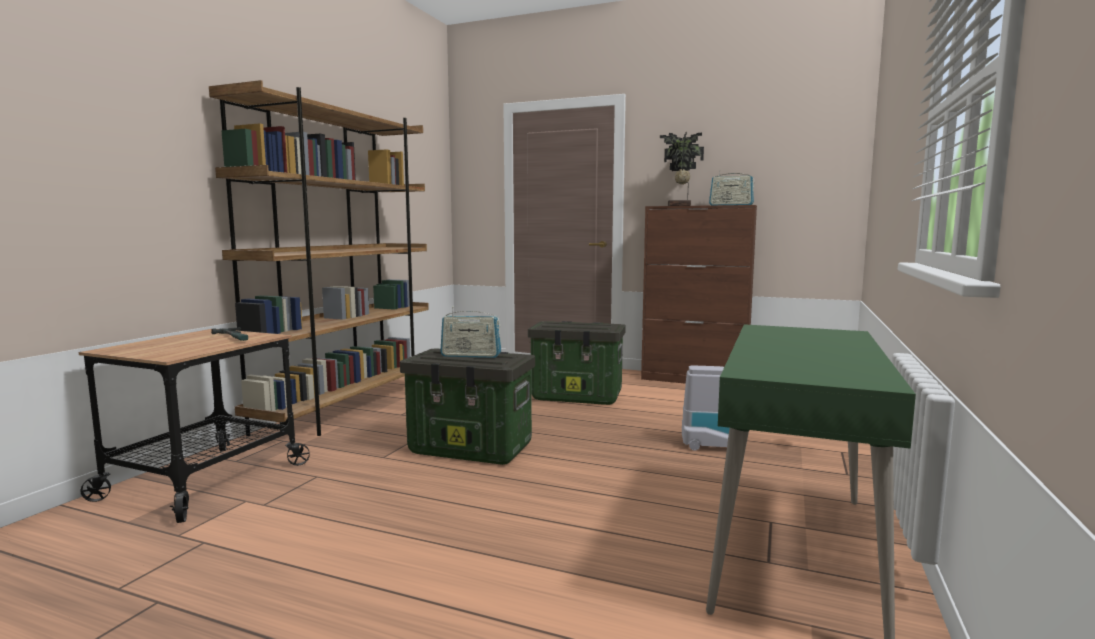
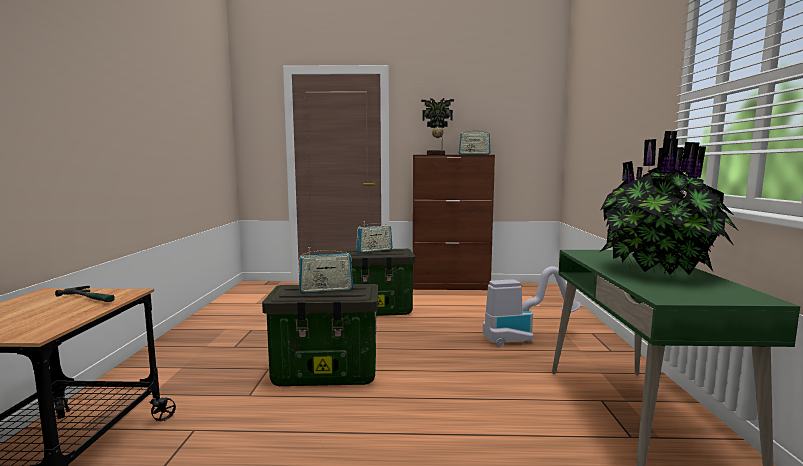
camera: 20 degrees left, 0 degrees up
(348, 408) = (176, 347): brown bookcase -> none
(577, 323) = (374, 250): none -> radio
(817, 351) = (659, 271): none -> potted plant

